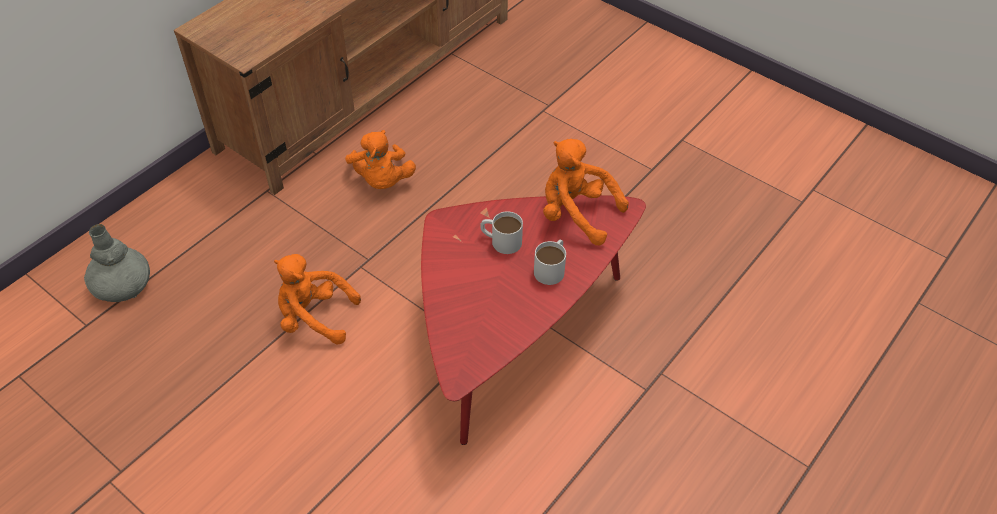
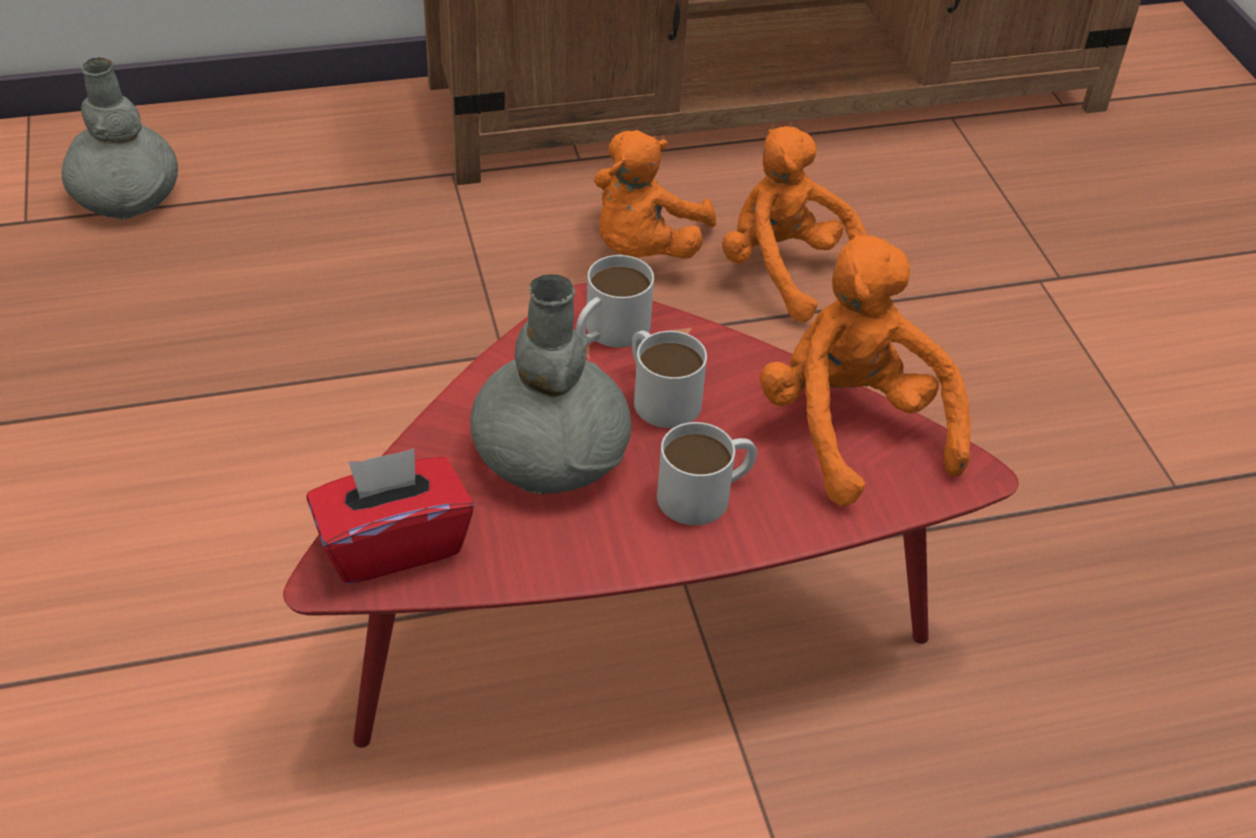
camera: 35 degrees right, 5 degrees down
(314, 317) = (332, 391): orange plush toy -> orange plush toy (785, 271)
(459, 227) = (608, 332): none -> white mug
(465, 354) = (393, 543): none -> red tissue box
(485, 286) = (549, 453): none -> grey vase

